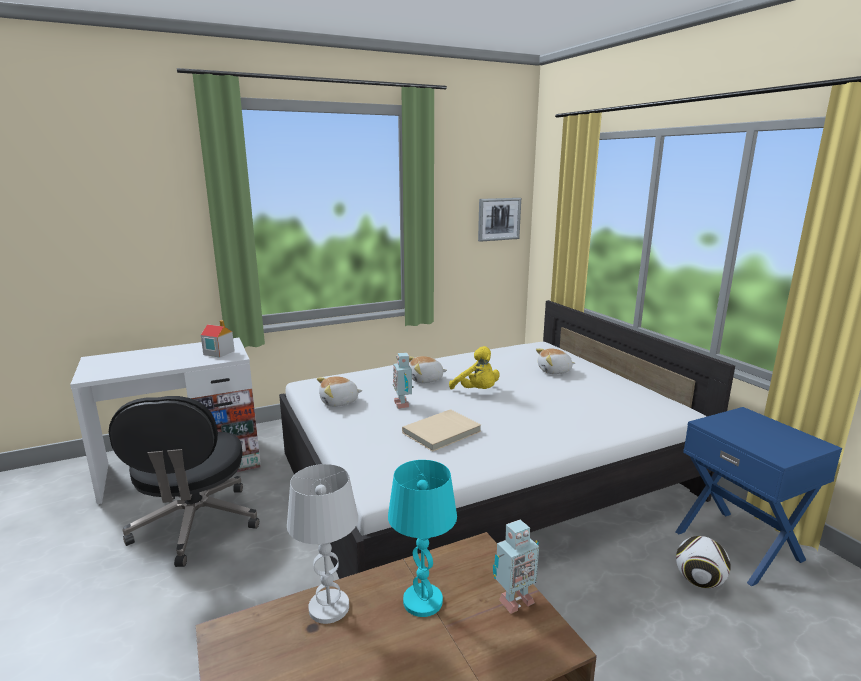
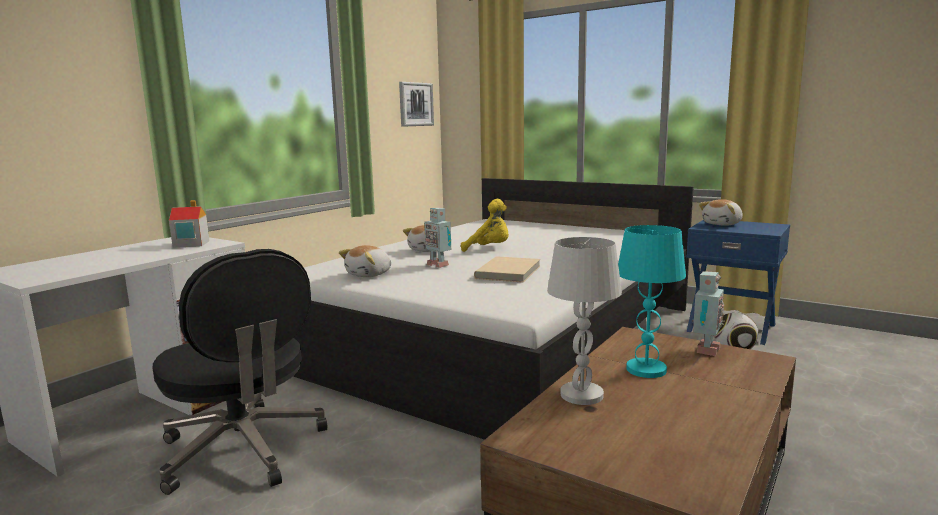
camera: 30 degrees left, 5 degrees down
(554, 371) = (530, 230): plush toy -> plush toy (723, 224)

